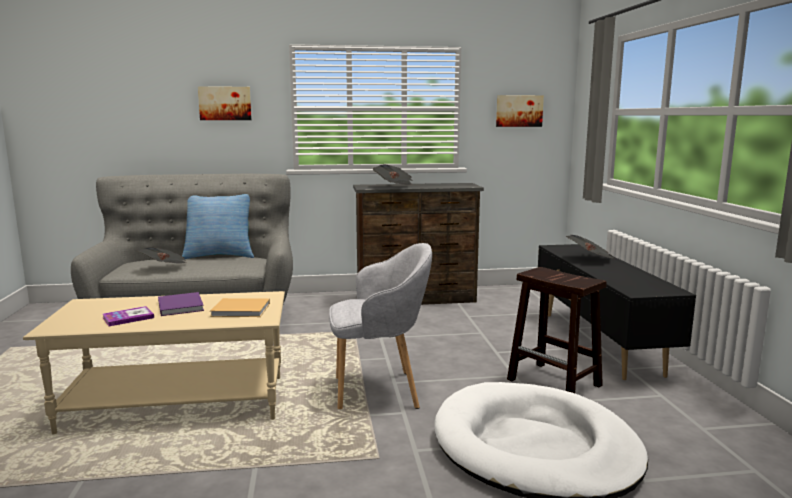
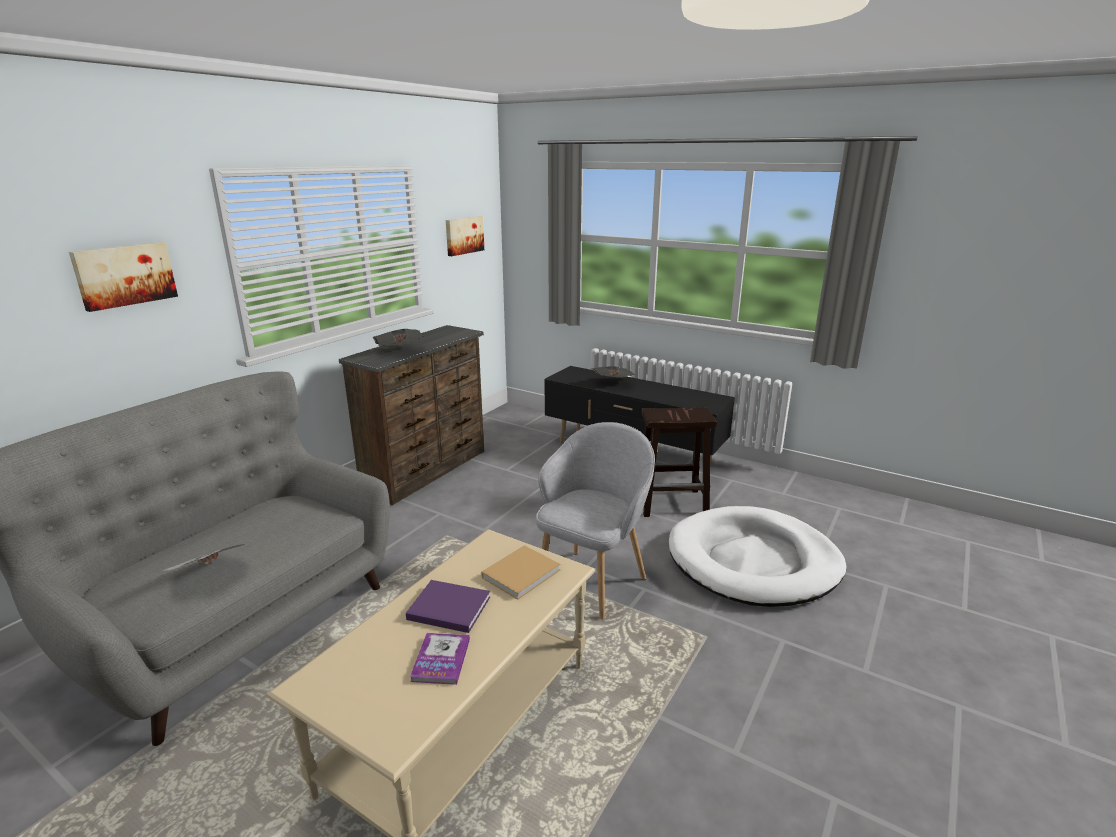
camera: 50 degrees left, 10 degrees up
(219, 256) = (224, 518): pillow -> none

